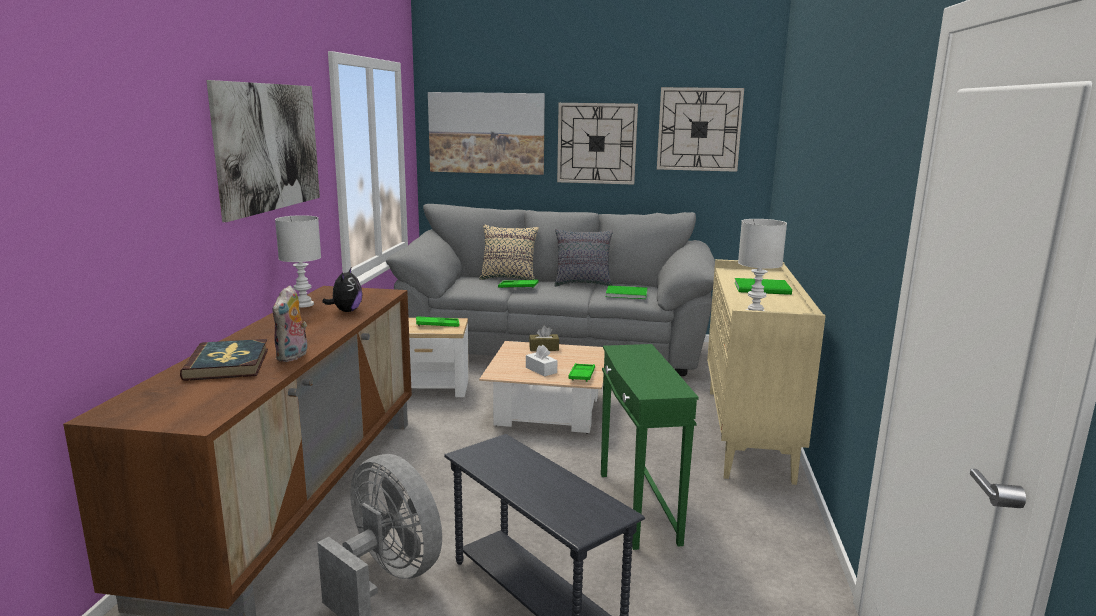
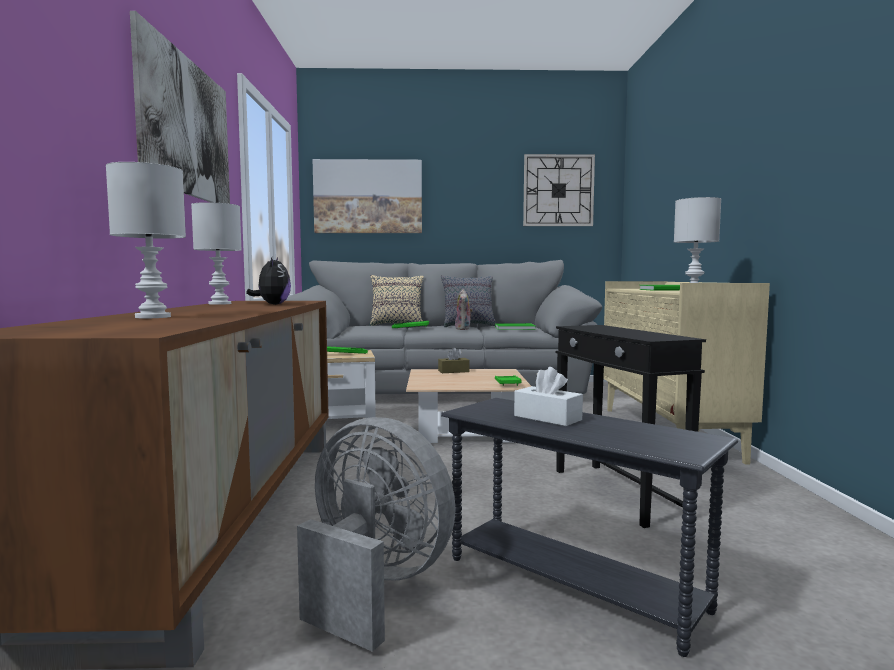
camera: 10 degrees left, 10 degrees down
(228, 364) = (154, 317): book -> white table lamp
(293, 356) = (236, 314): plush toy -> plush toy (463, 329)
(541, 370) = (464, 382): white tissue box -> white tissue box (547, 418)
(596, 143) = (469, 204): wall clock -> none
(637, 507) = (616, 493): green side table -> black side table

